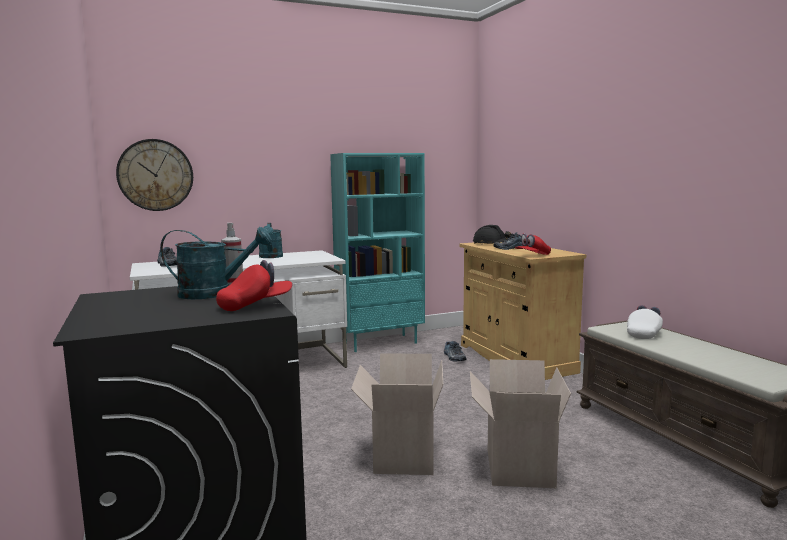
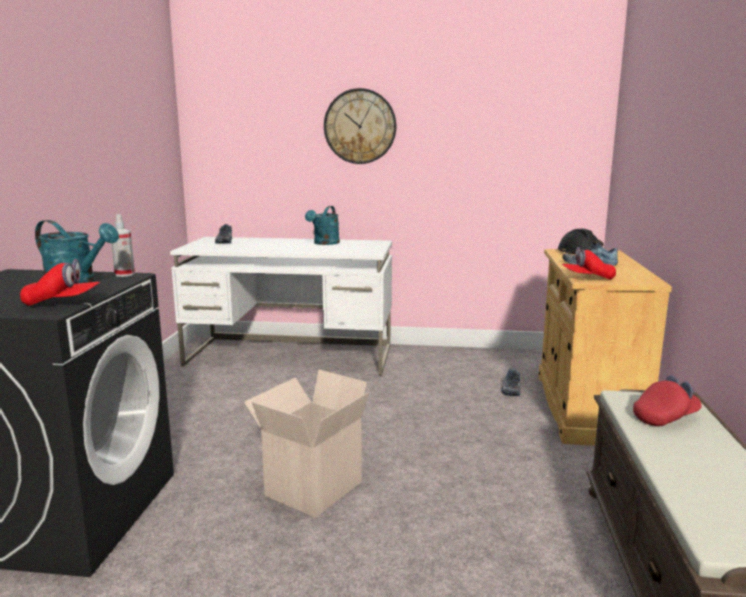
camera: 30 degrees right, 5 degrees up
(155, 175) = (228, 151): wall clock -> wall clock (360, 126)
(380, 343) = (451, 354): turquoise bookcase -> none
(516, 467) = (410, 540): cardboard box -> none
(644, 334) = (665, 417): white cap -> red cap

